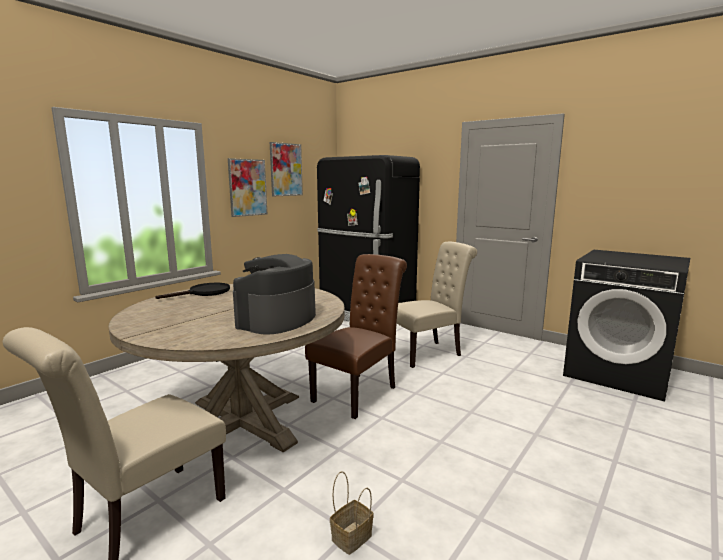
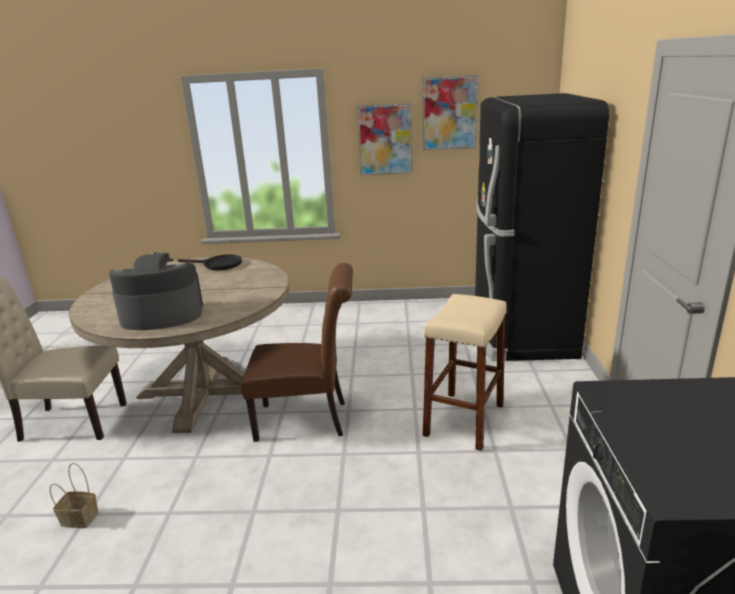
camera: 55 degrees right, 10 degrees up
(428, 353) = (464, 420): beige chair -> beige stool

